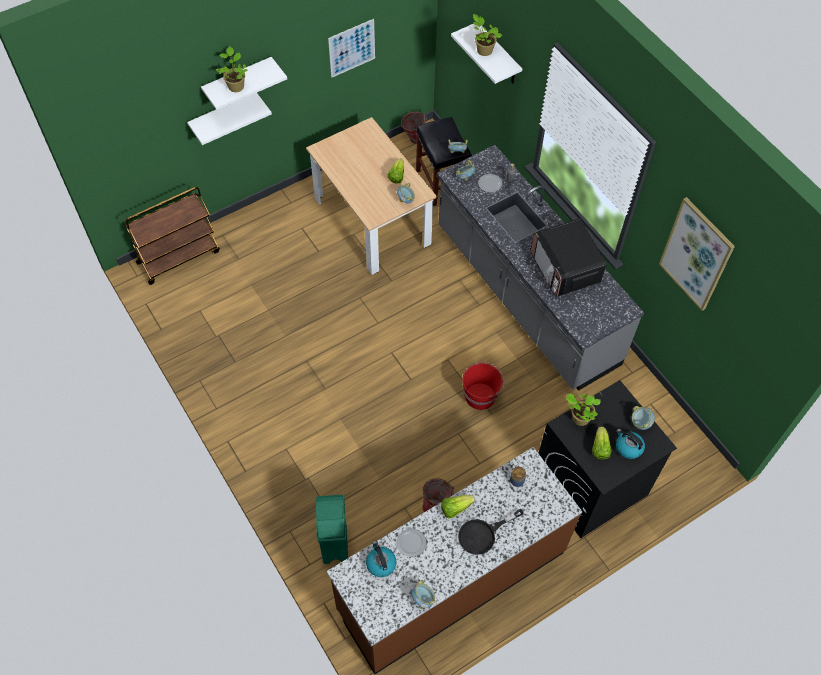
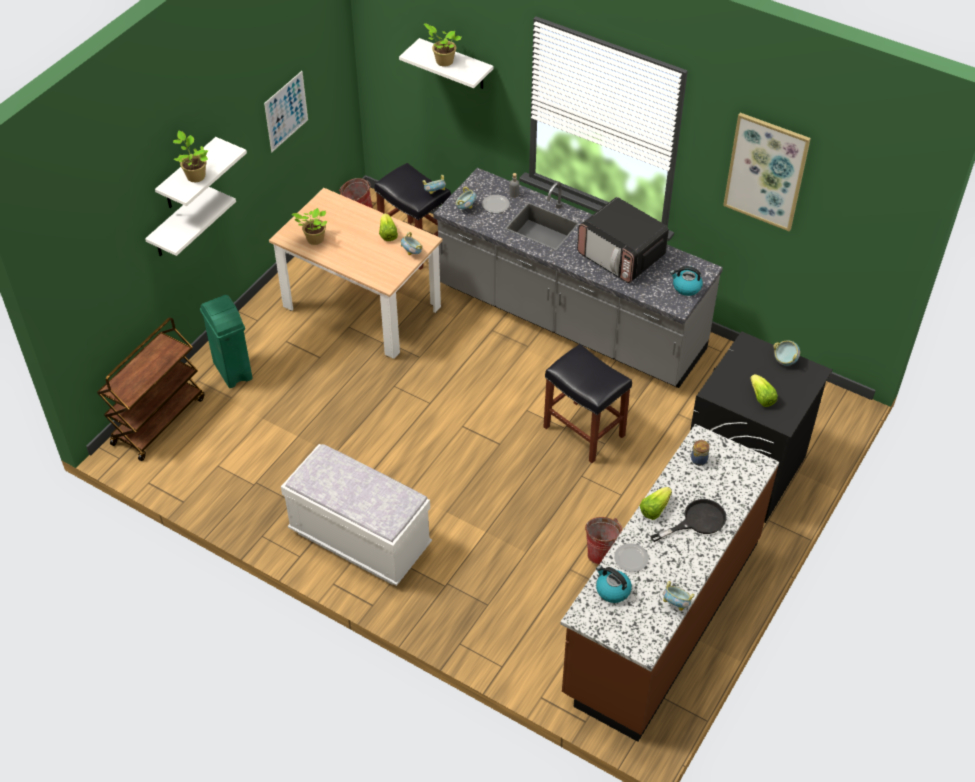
camera: 25 degrees left, 10 degrees down
(265, 414) = (360, 539): none -> white bench
(334, 545) = (517, 636): green trash can -> green trash can (232, 371)
(480, 396) = (583, 431): red bucket -> black stool
(482, 534) = (697, 521): black frying pan -> black frying pan turned 150 degrees counterclockwise
(579, 418) = (724, 379): potted plant -> potted plant (314, 239)
(628, 447) = (787, 386): kettle -> kettle (686, 287)

